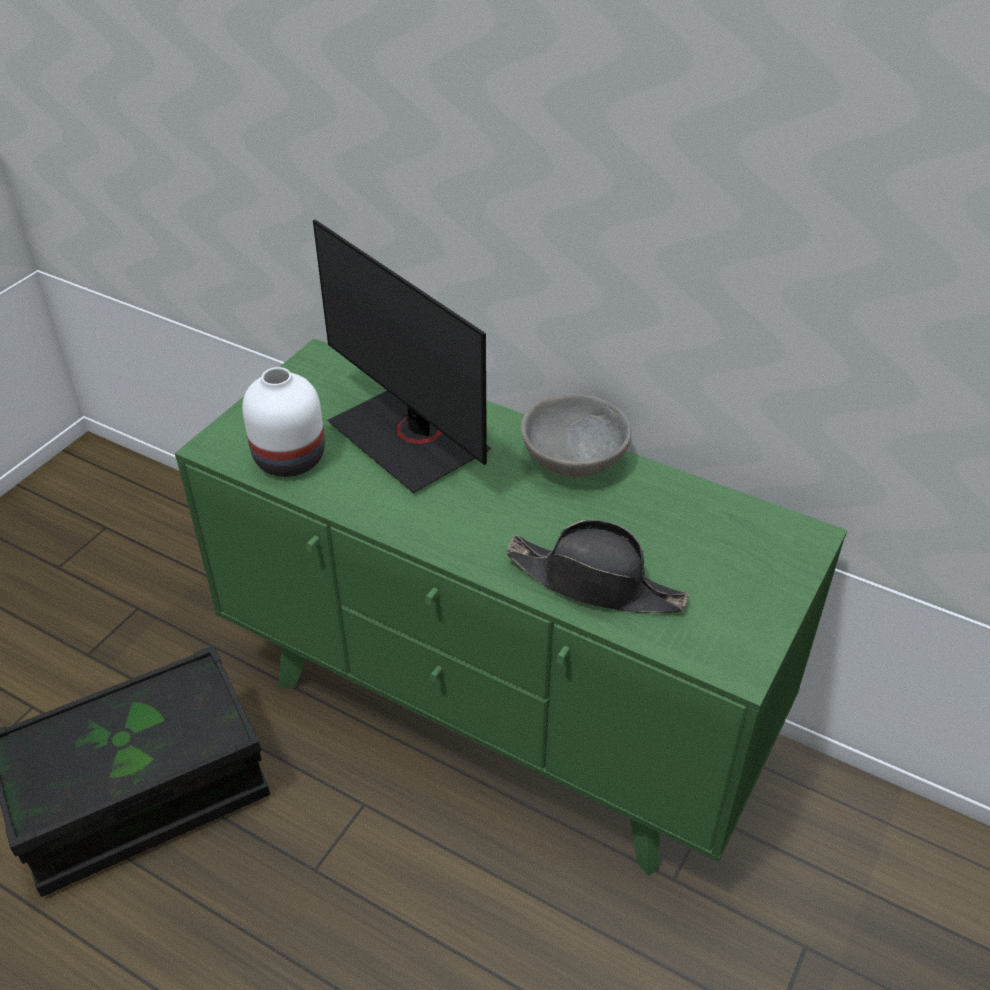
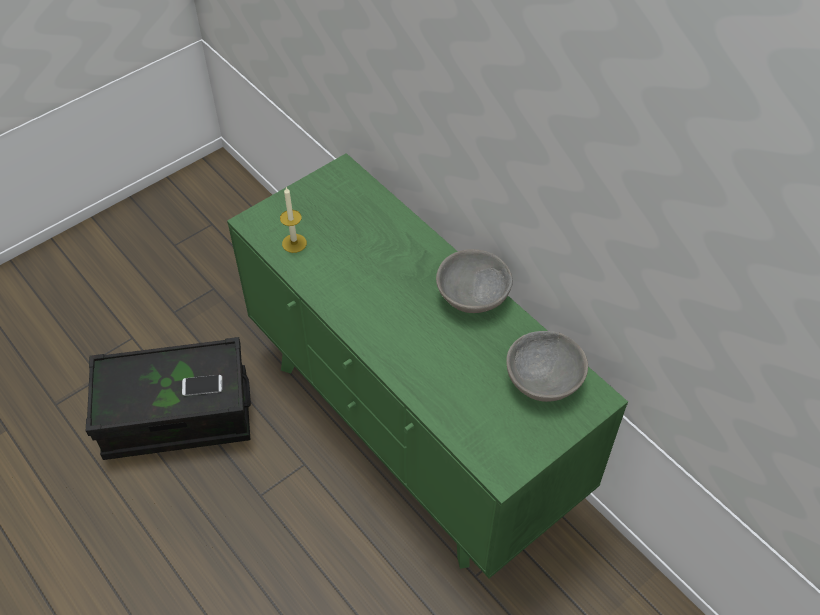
camera: 20 degrees right, 10 degrees up
(181, 726) = (202, 385): none -> phone
(289, 457) = (294, 243): white vase -> candle
(410, 437) = (375, 249): monitor -> none
(596, 583) = (442, 390): black hat -> none
(723, 533) = (543, 379): none -> grey bowl

